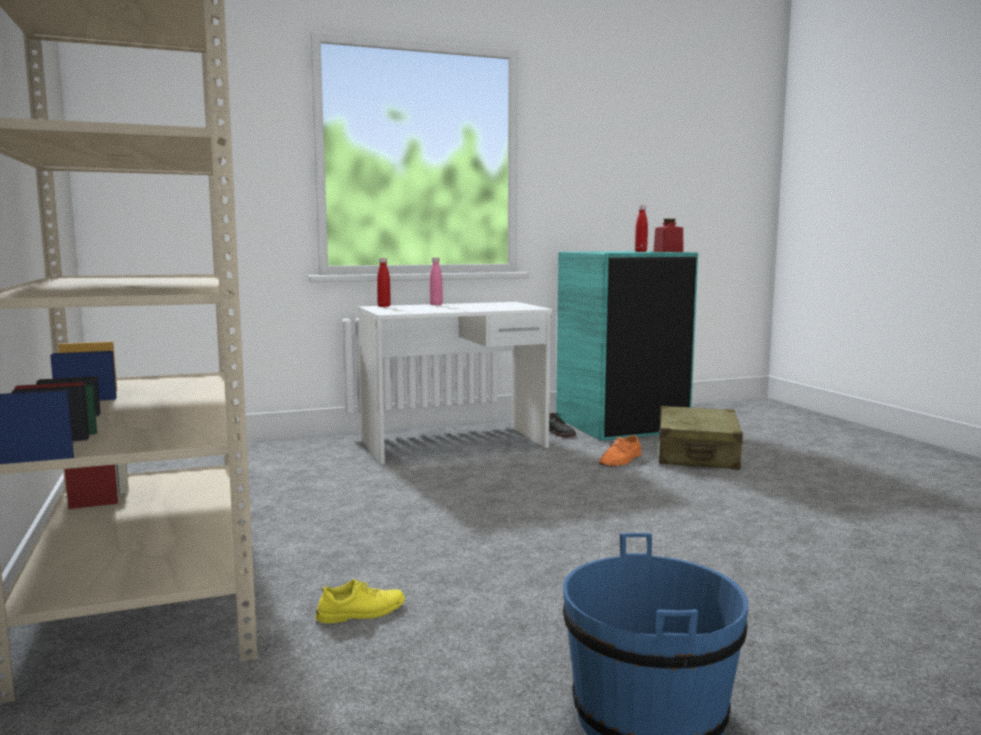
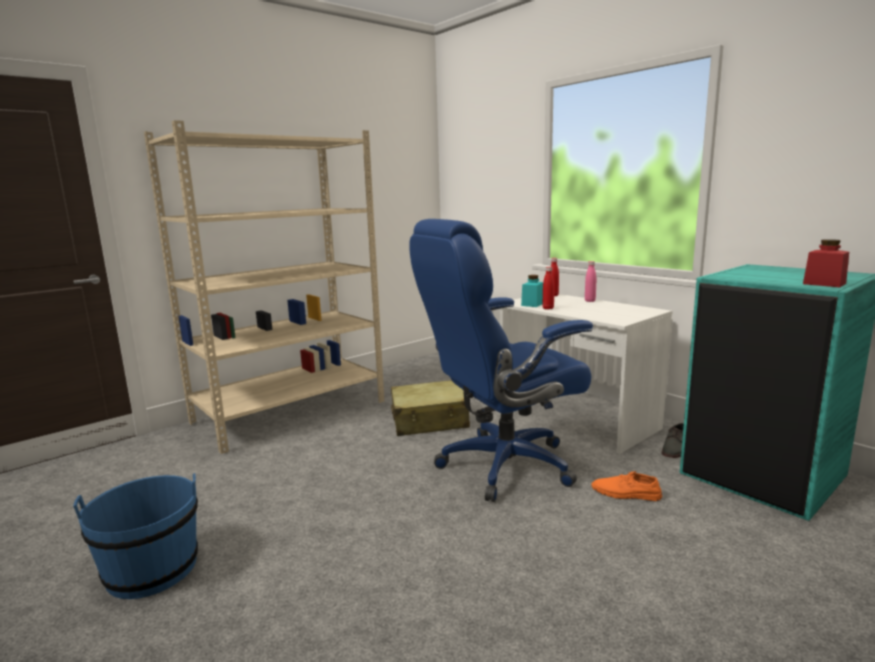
camera: 70 degrees right, 5 degrees up
(361, 612) = (269, 463): yellow shoe -> none
(414, 311) = (532, 304): none -> turquoise jar
(529, 486) = (503, 466): none -> blue office chair
(640, 251) = (786, 279): red bottle -> red bottle (548, 308)
(697, 454) = (708, 536): beige suitcase -> beige suitcase (430, 420)

